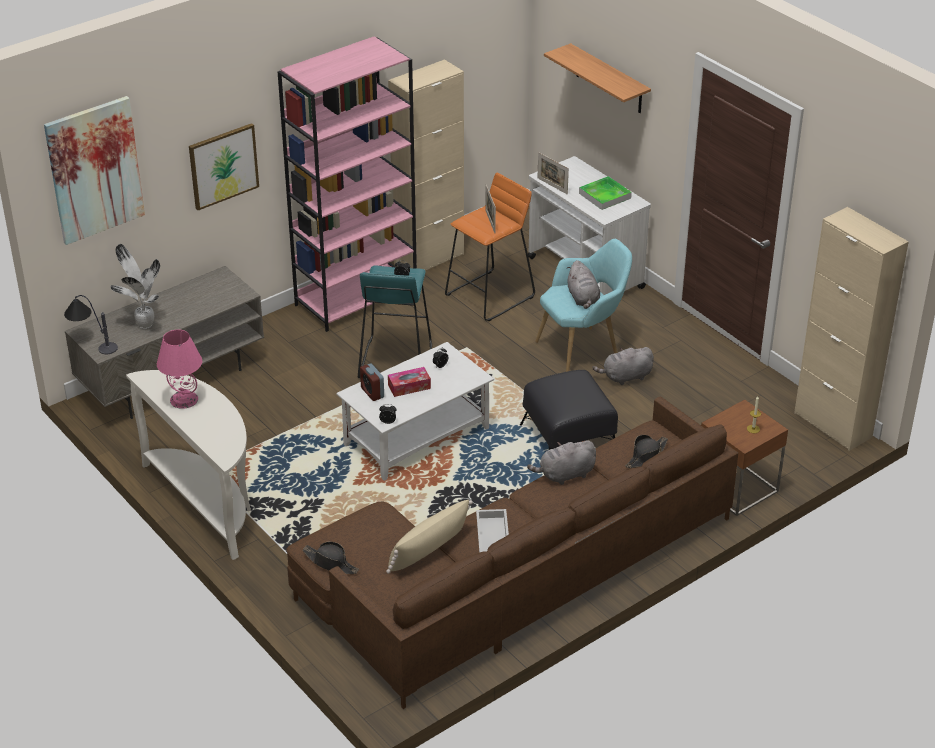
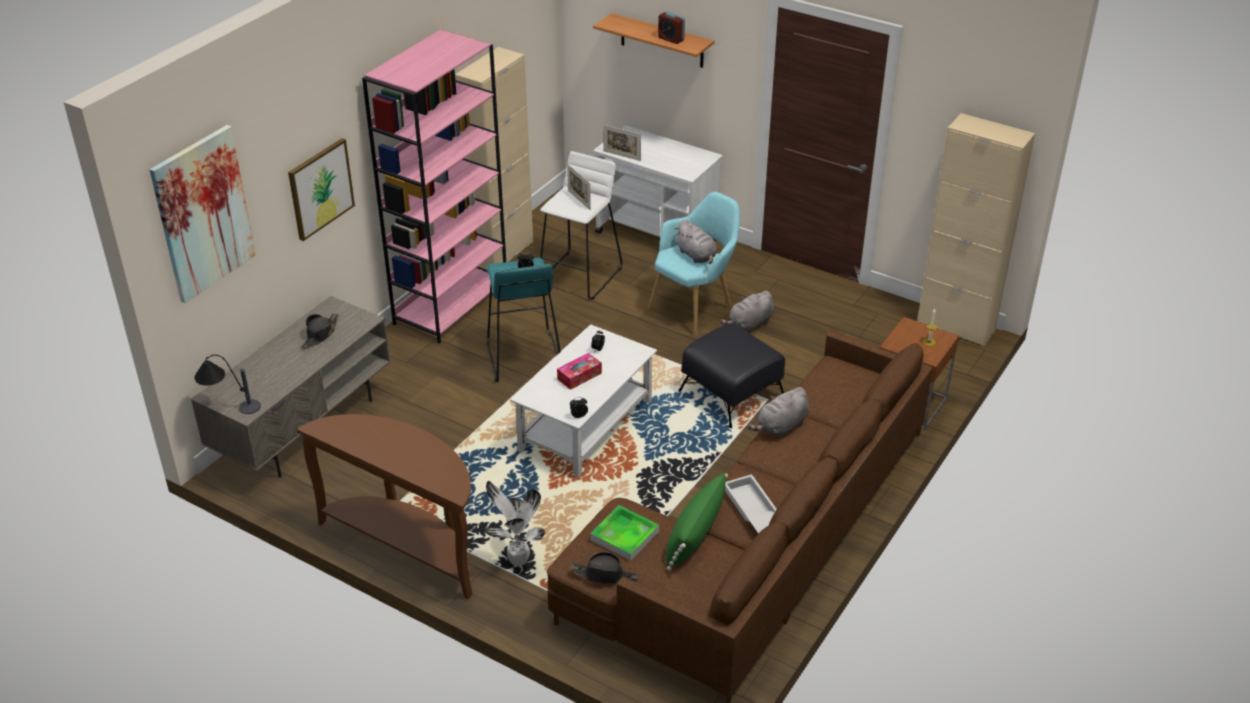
camera: 20 degrees left, 0 degrees up
(144, 324) = (276, 373): potted plant -> potted plant (517, 561)
(184, 399) = (376, 440): pink table lamp -> none
(207, 502) = (408, 545): white console table -> brown console table
(372, 392) = (546, 390): alarm clock -> alarm clock (671, 39)
(428, 550) = (694, 536): beige pillow -> green pillow
(490, 296) = (580, 275): orange stool -> white stool
(604, 196) = (676, 155): tray -> tray (624, 536)
(646, 456) = (845, 390): black hat -> black hat (320, 334)

